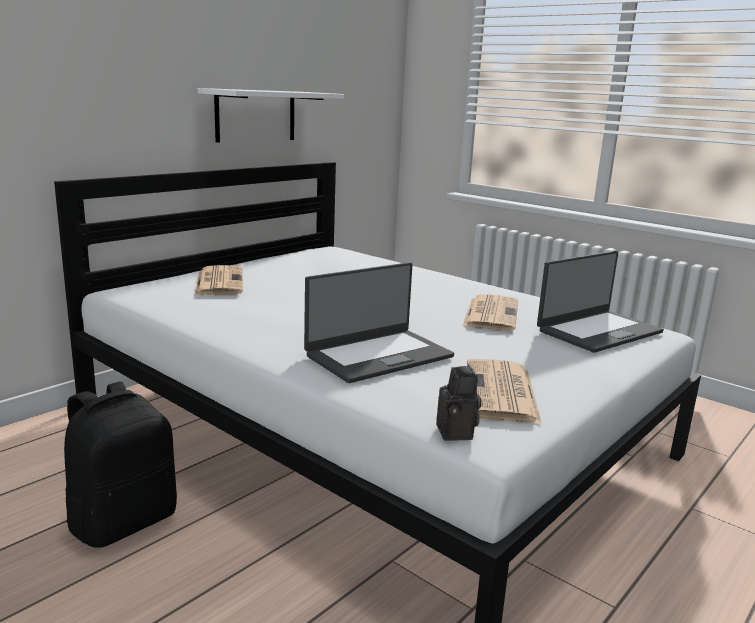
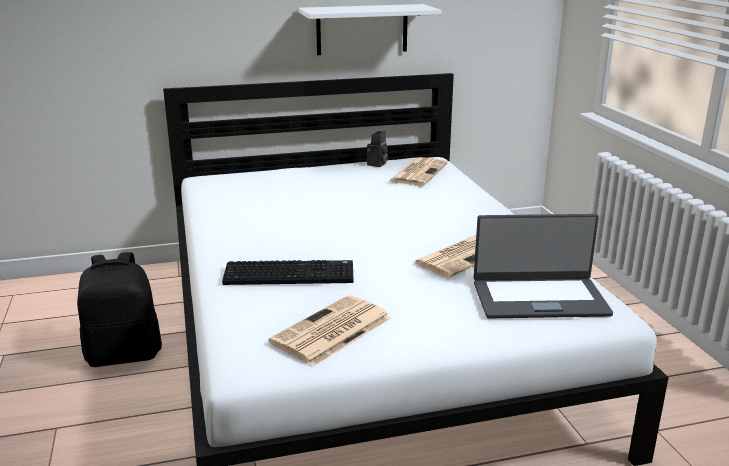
camera: 35 degrees right, 5 degrees up
(219, 281) = (282, 181): newspaper -> newspaper (418, 172)
(378, 355) = (290, 274): laptop -> keyboard
(457, 433) = (236, 353): camera -> camera (377, 164)

